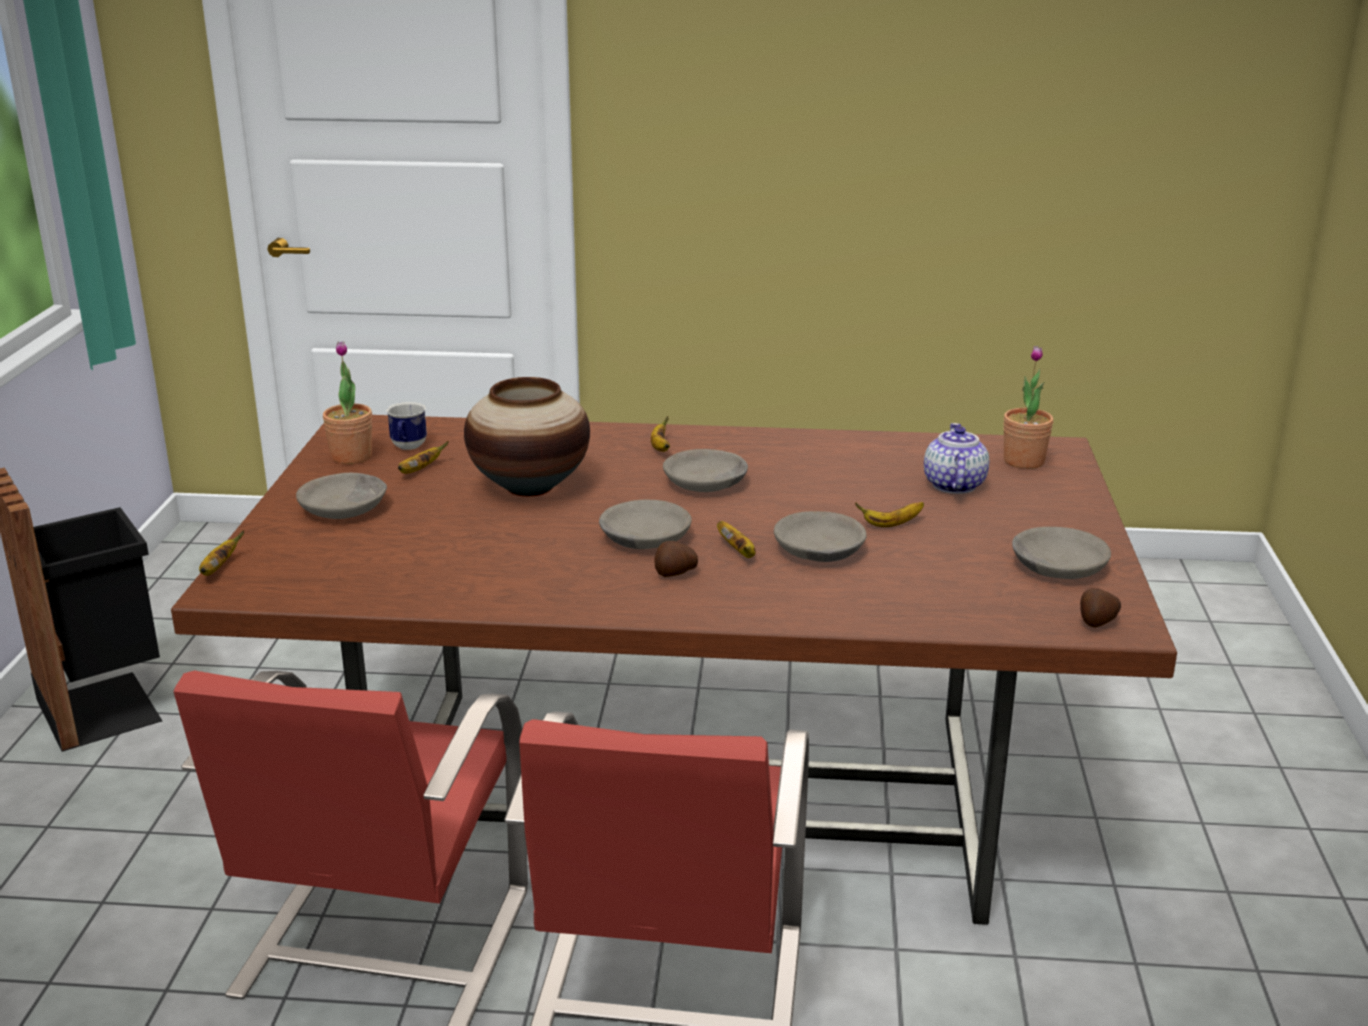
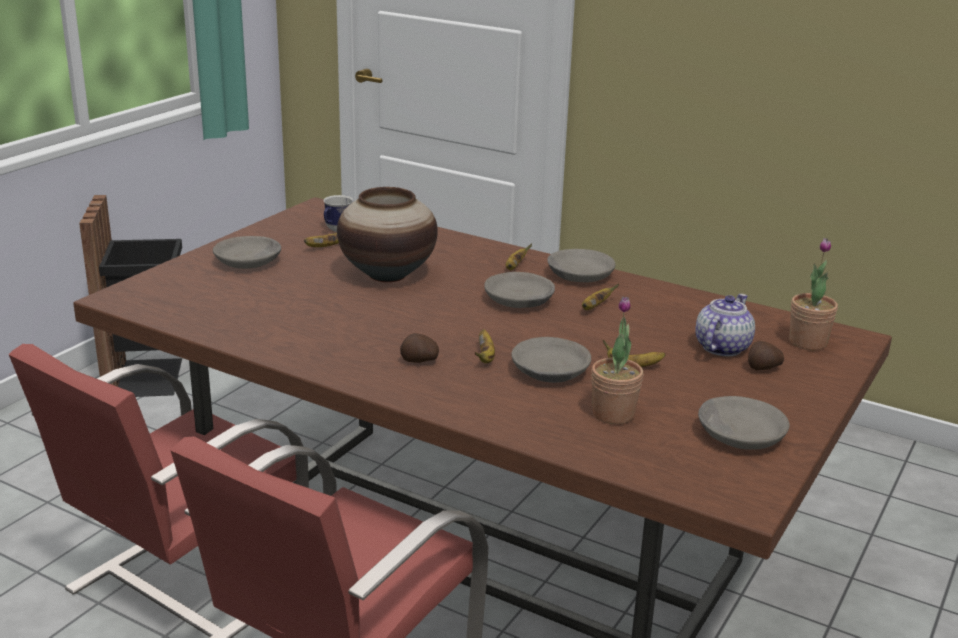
camera: 25 degrees right, 0 degrees up
(218, 568) = (128, 283): banana -> banana (595, 307)
(351, 456) = (293, 228): potted plant -> potted plant (613, 414)
(643, 538) = (427, 330): grey bowl -> grey bowl (579, 275)
(1096, 622) = (722, 490): potato -> potato (762, 368)

